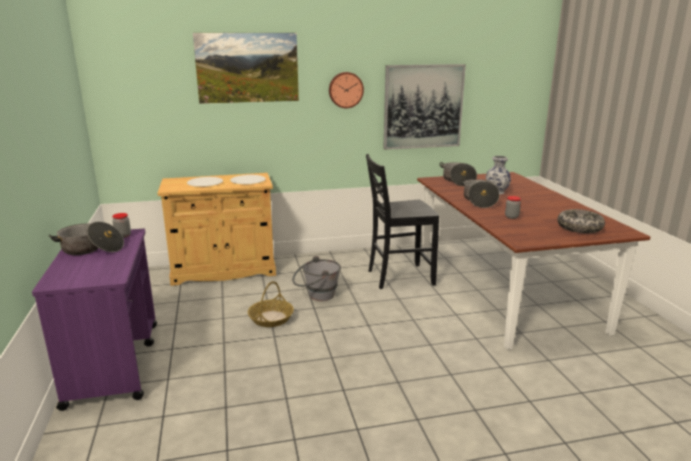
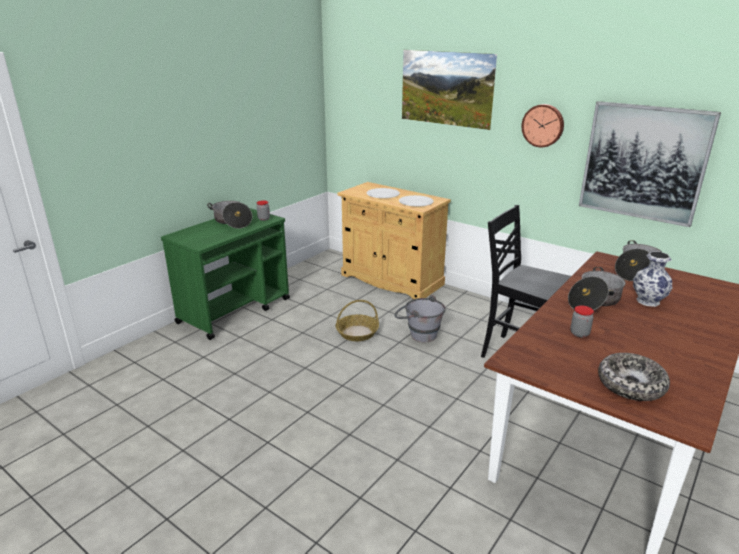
camera: 50 degrees right, 5 degrees up
(114, 362) = (235, 310): purple cart -> green cart

